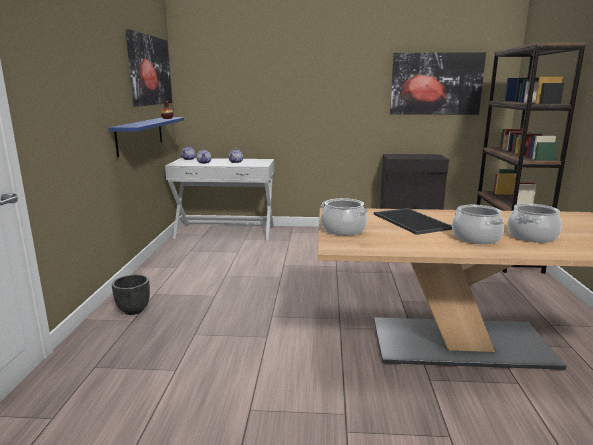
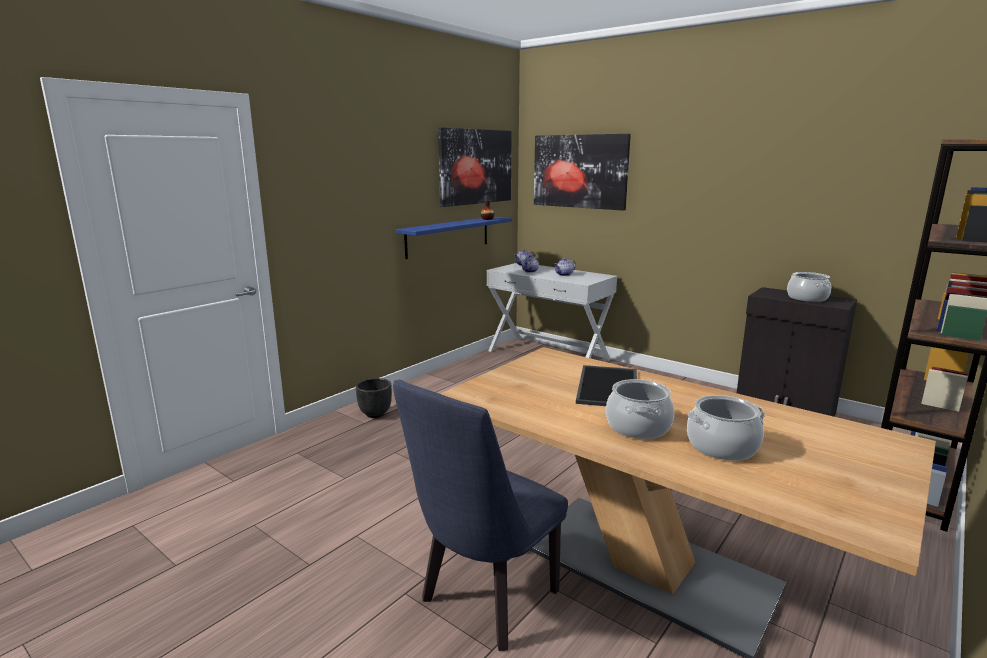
camera: 35 degrees right, 0 degrees up
(343, 230) = (510, 378): cooking pot -> cooking pot (807, 298)
(405, 410) = (483, 602): none -> blue chair
(436, 84) = (860, 189): picture -> picture (579, 171)

